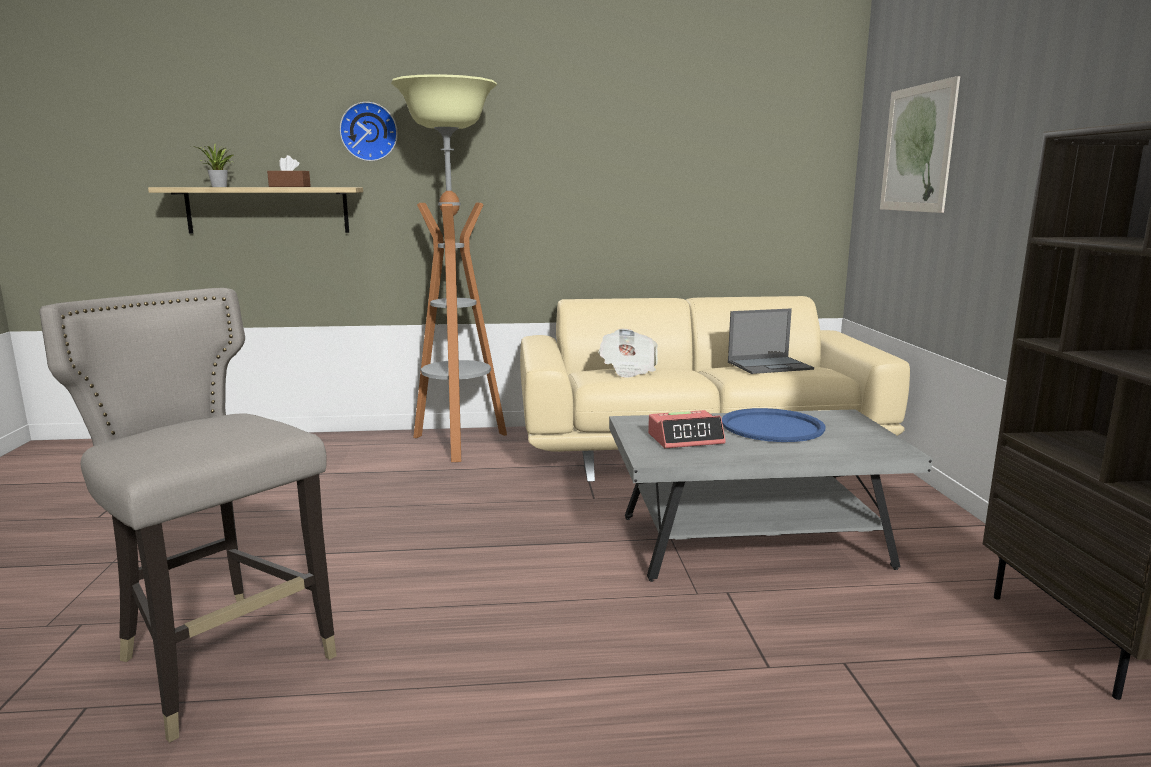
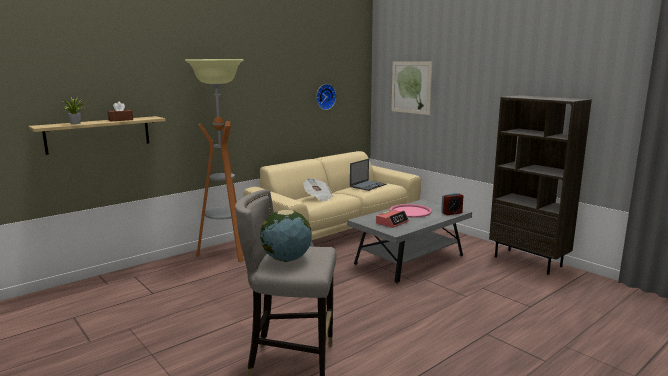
camera: 35 degrees left, 0 degrees up
(172, 433) = (286, 259): none -> globe
(369, 132) = (159, 84): wall clock -> wall clock (324, 96)
(772, 427) = (410, 211): blue tray -> pink tray
(868, 449) = (451, 213): none -> alarm clock

